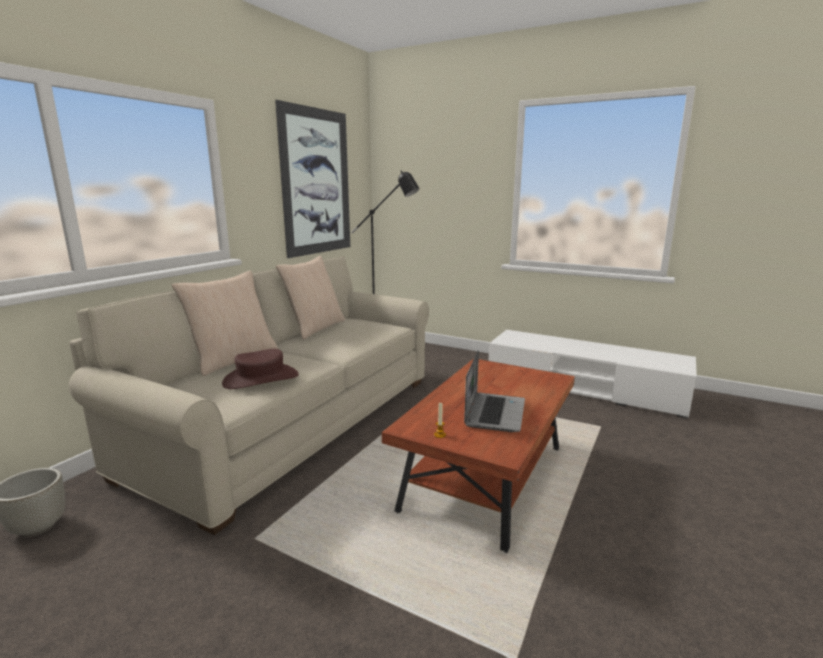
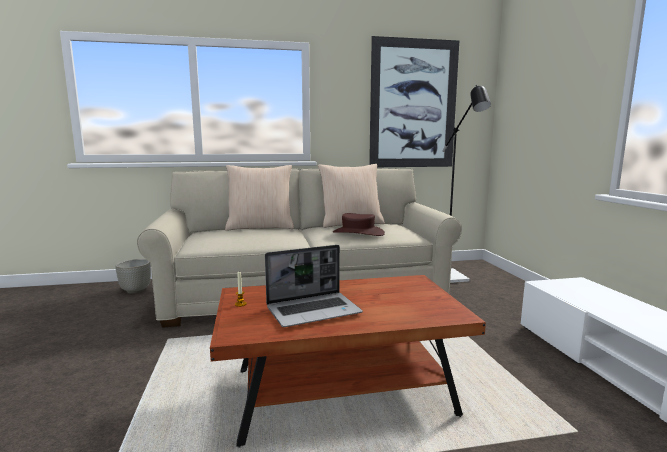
camera: 50 degrees right, 5 degrees down
(261, 379) = (240, 238): brown hat -> brown hat (358, 233)

